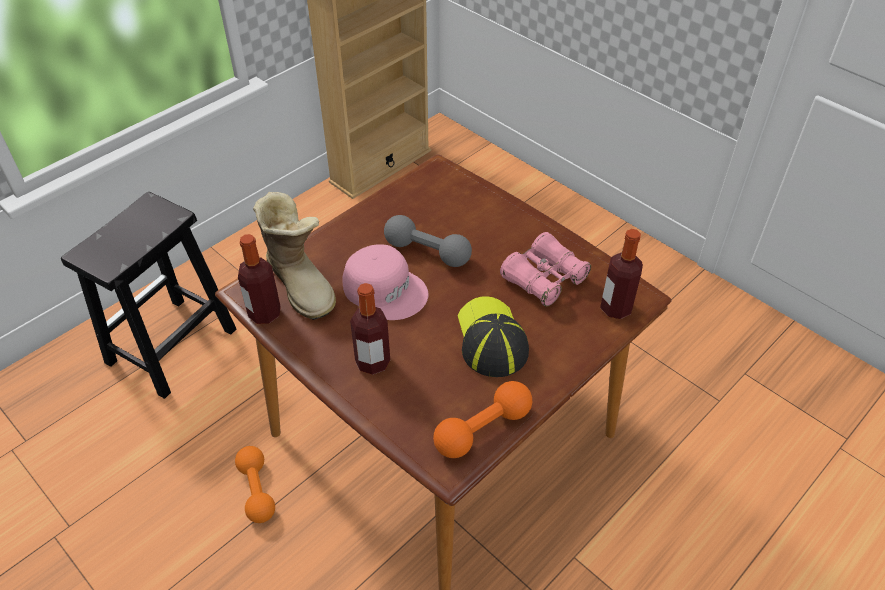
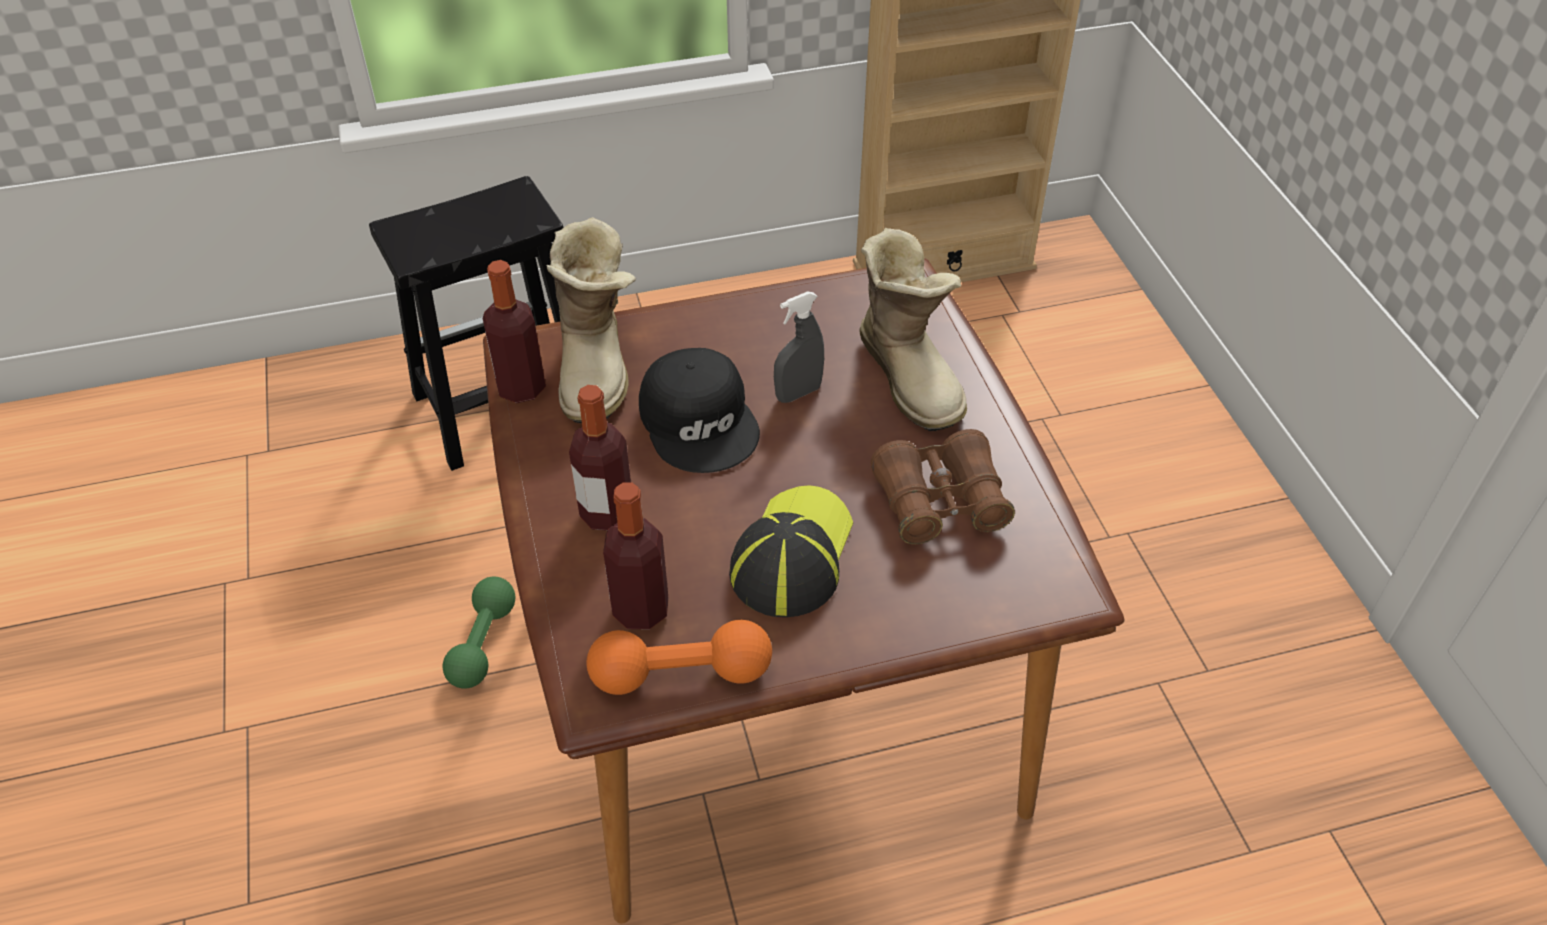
camera: 30 degrees right, 0 degrees up
(257, 490) = (483, 643): orange dumbbell -> green dumbbell
(385, 289) = (701, 421): pink cap -> black cap
(427, 252) = (798, 393): grey dumbbell -> grey spray bottle
(479, 218) = (911, 374): none -> boot
(544, 279) = (940, 502): pink binoculars -> brown binoculars
(615, 308) = (1017, 593): bottle -> bottle (641, 610)

